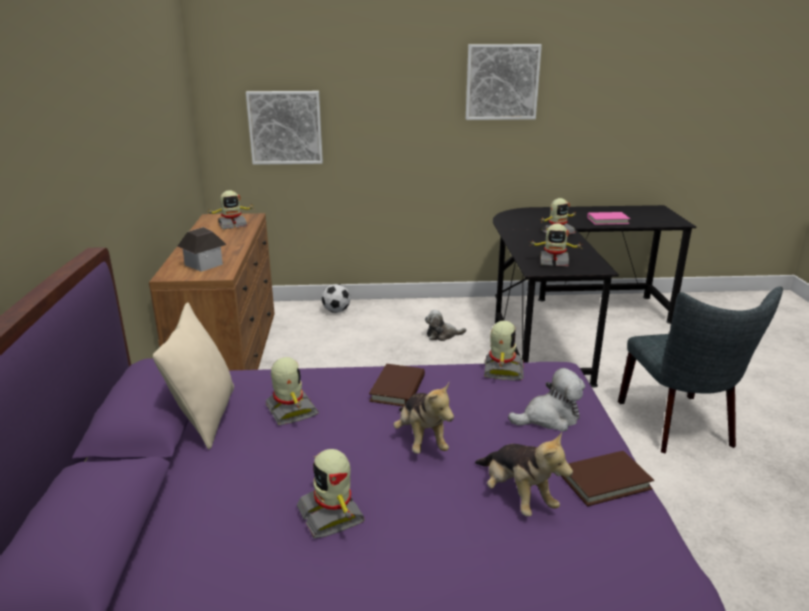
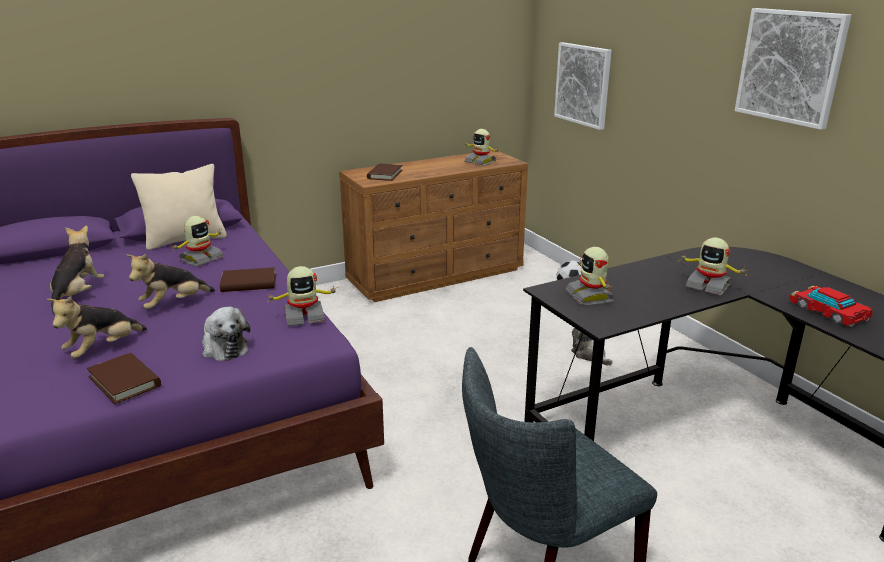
camera: 65 degrees right, 0 degrees up
(204, 264) = (385, 174): toy house -> brown book
(332, 515) = (78, 295): toy robot -> plush toy
(607, 220) = (828, 312): pink book -> toy car

